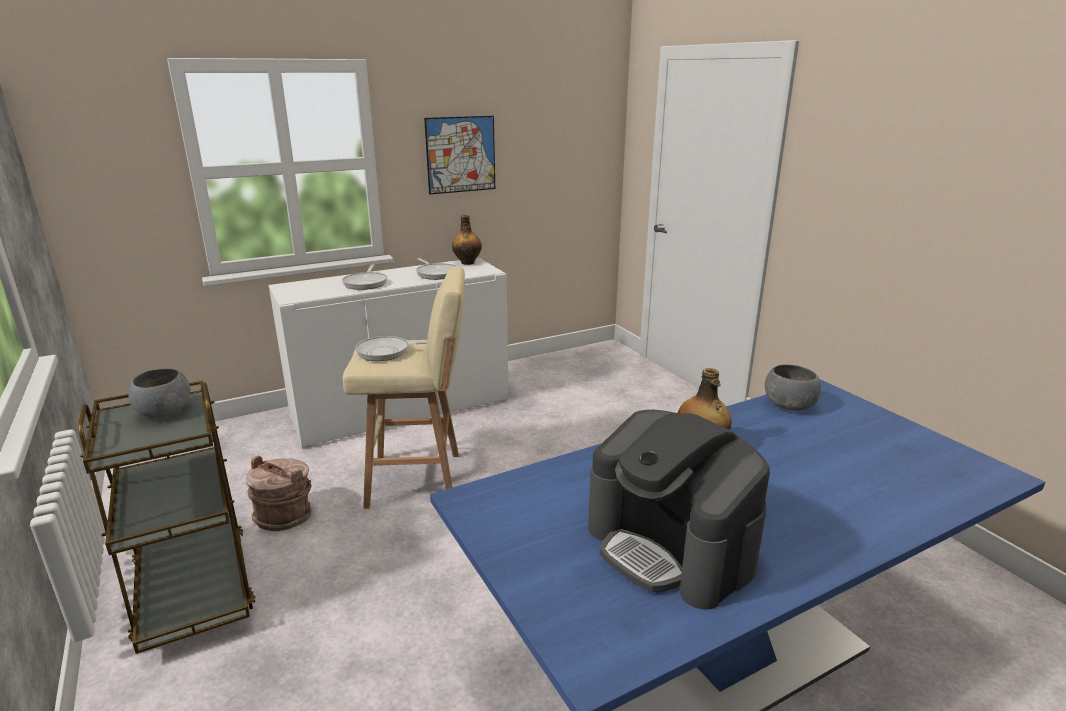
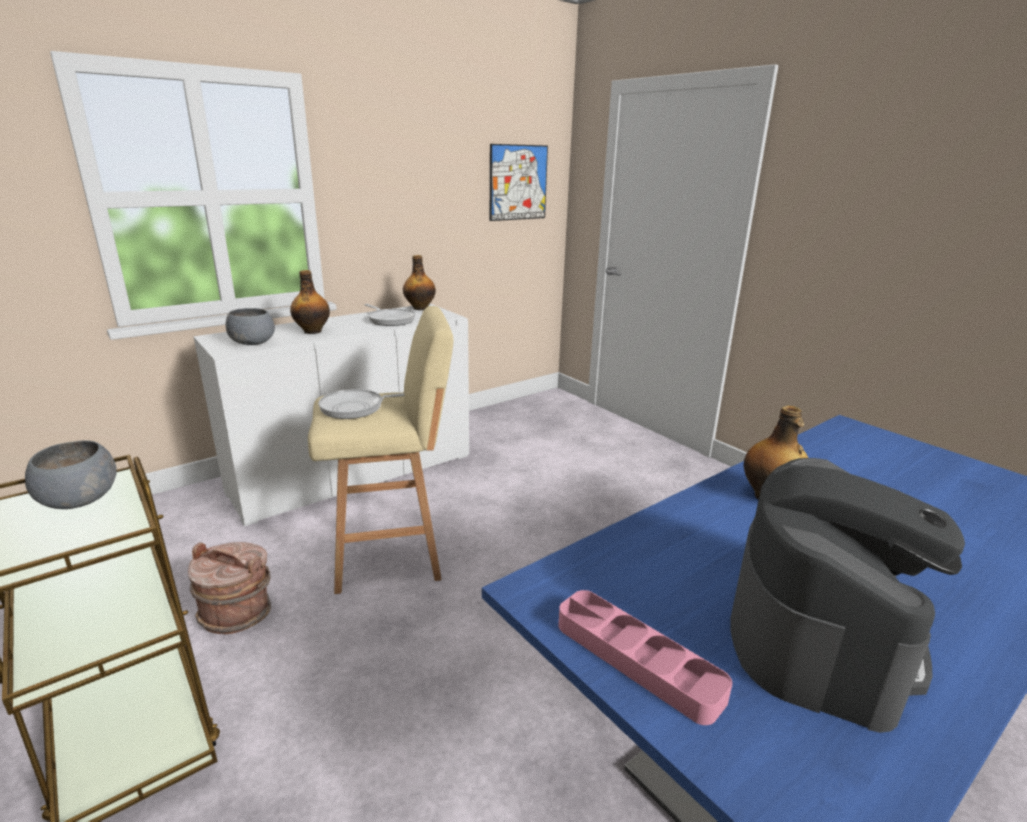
camera: 10 degrees left, 0 degrees up
(366, 283) = (313, 331): frying pan -> bottle
(461, 154) = (407, 190): picture -> picture (518, 182)
(520, 550) = (637, 659): none -> pink tray
(671, 547) = (819, 633): coffee machine -> coffee machine turned 105 degrees counterclockwise
(790, 406) = (832, 445): grey bowl -> grey bowl (253, 343)

